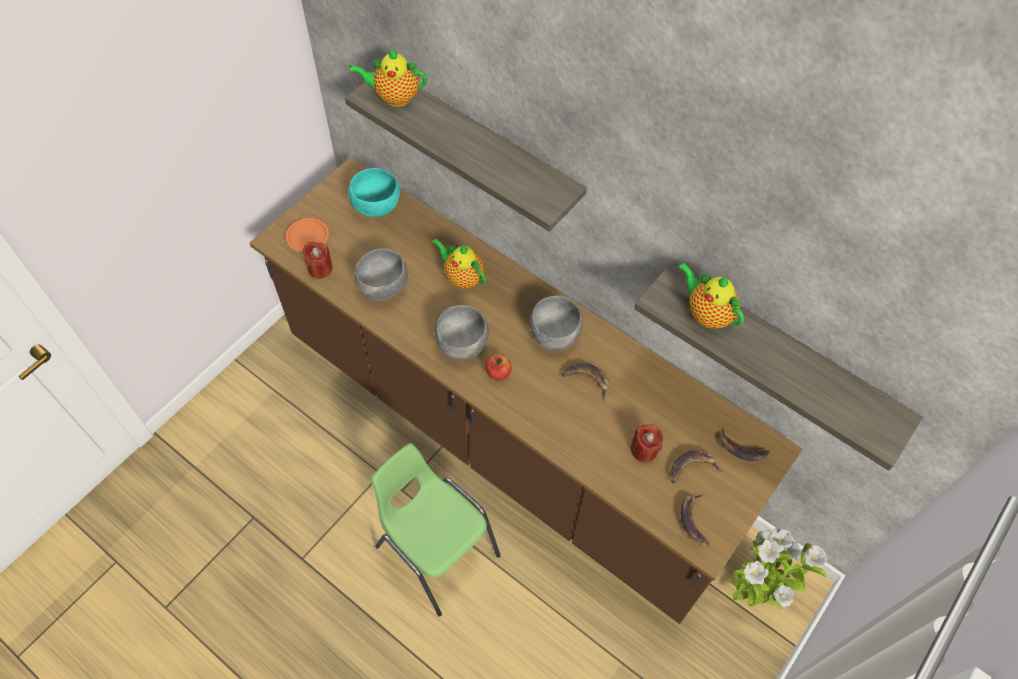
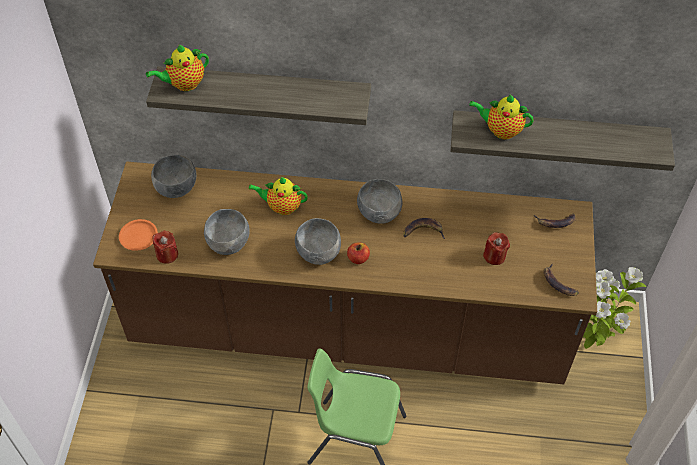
camera: 30 degrees left, 5 degrees down
(376, 207) = (176, 189): turquoise bowl -> grey bowl
(691, 467) = (533, 251): banana -> none

